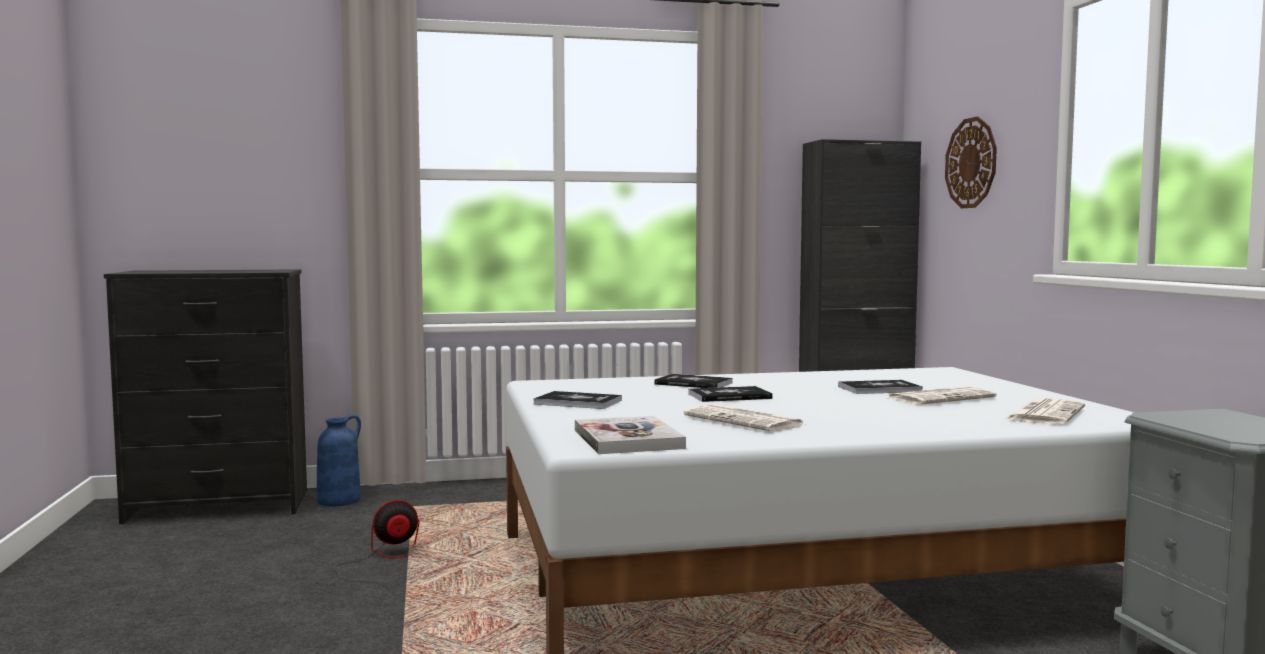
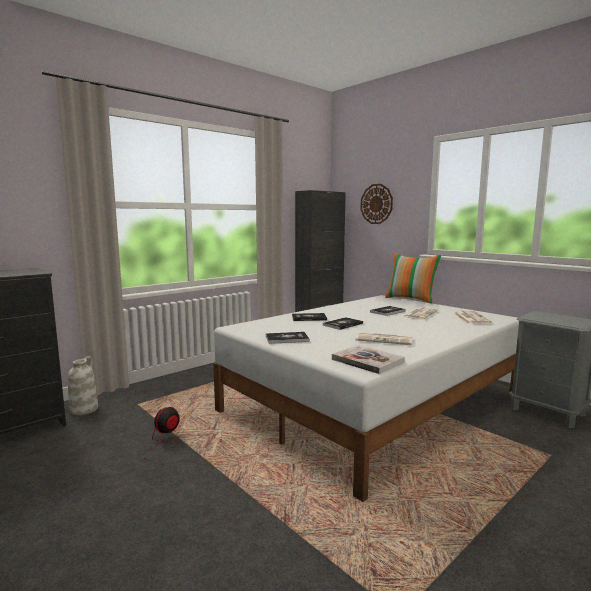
camera: 30 degrees left, 5 degrees up
(339, 500) = (84, 409): blue vase -> white vase
(999, 377) = (411, 299): none -> pillow

